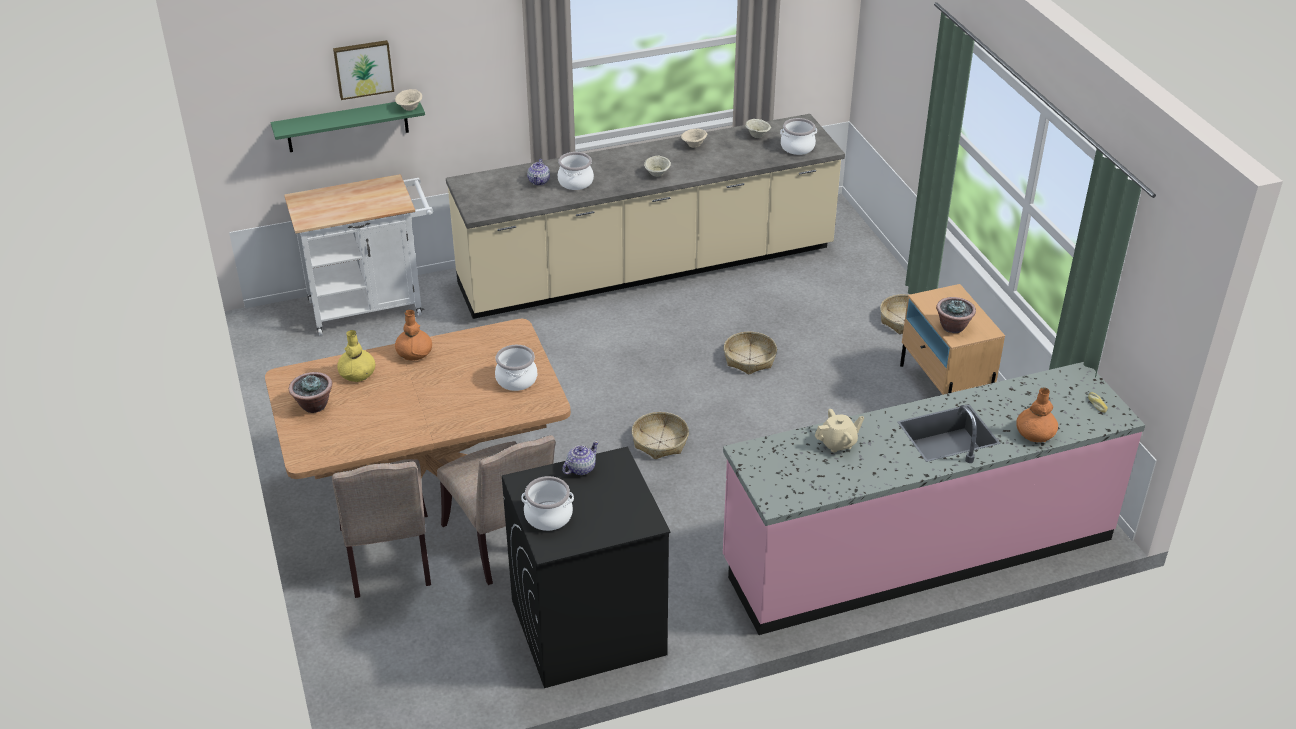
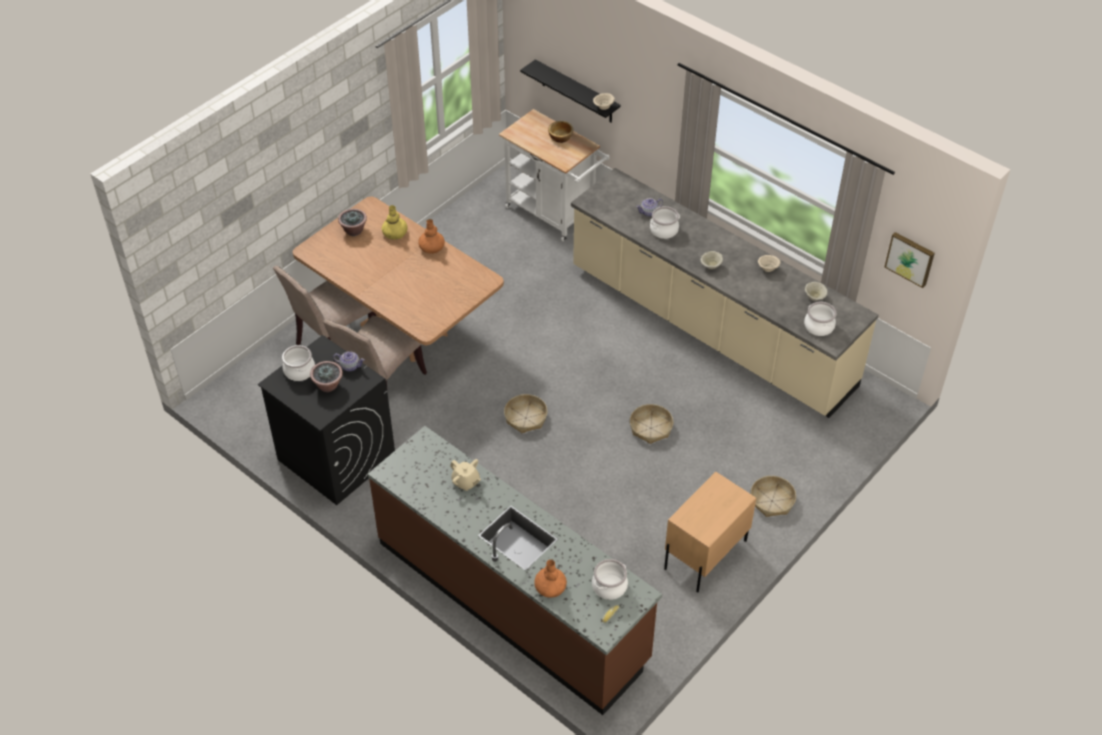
camera: 60 degrees right, 10 degrees up
(347, 125) = (577, 92): green shelf -> black shelf
(354, 192) = (560, 137): none -> bowl
(363, 68) = (591, 63): picture -> picture (910, 258)
(517, 379) = (439, 304): cooking pot -> cooking pot (609, 586)
(917, 551) = (512, 600): pink counter -> brown counter
(953, 327) = (694, 512): potted plant -> potted plant (328, 385)

